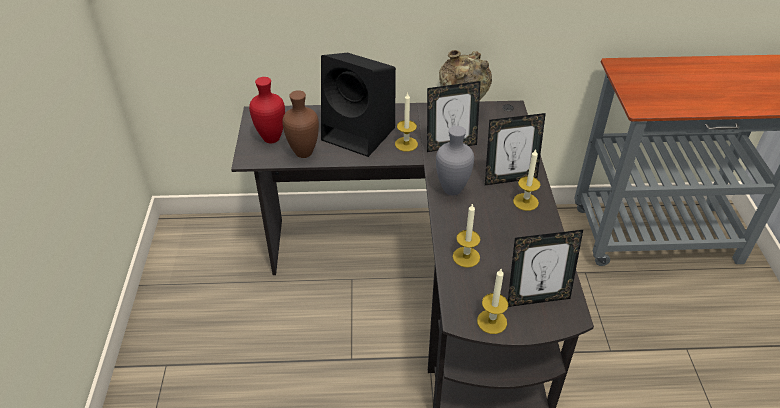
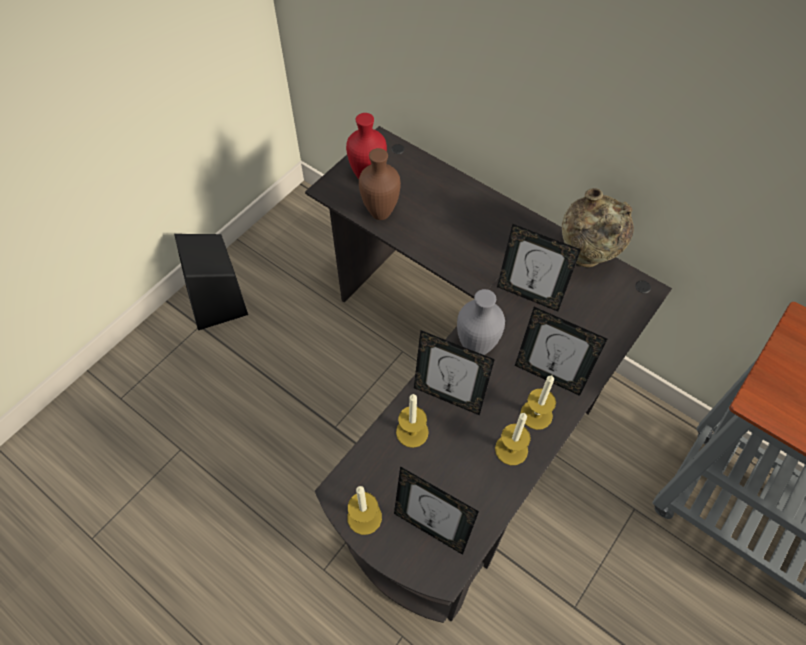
camera: 40 degrees right, 15 degrees up
(360, 134) = (453, 224): black speaker -> black speaker (218, 303)
(406, 144) = (485, 264): candle -> candle (511, 449)
(465, 224) = (448, 396): none -> picture frame

